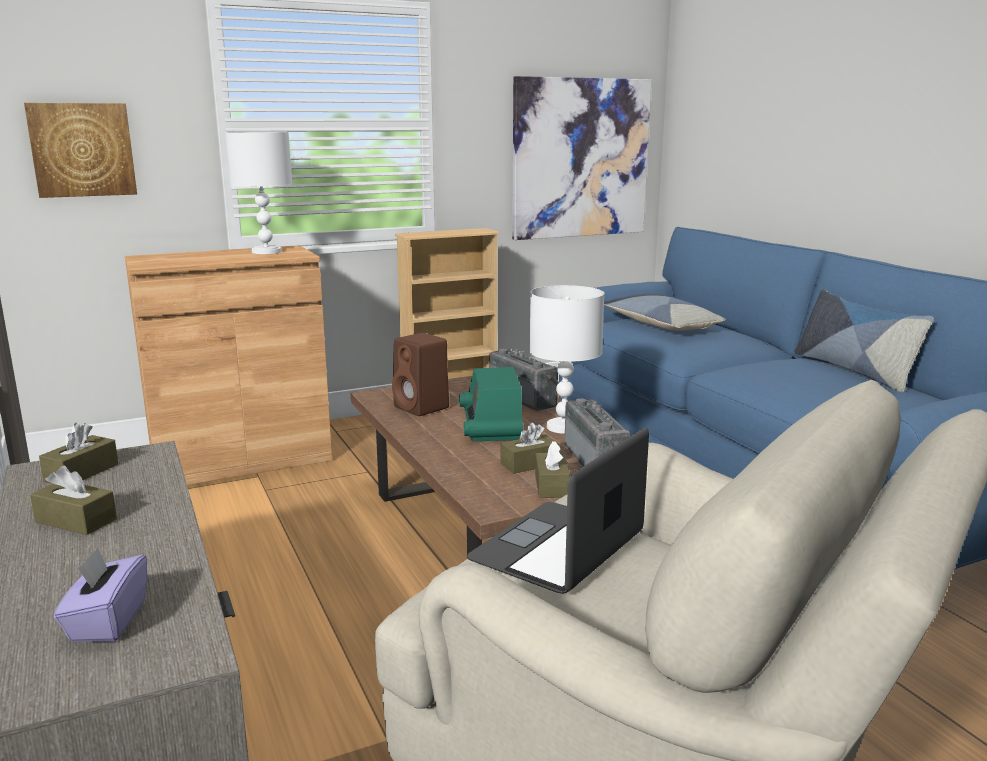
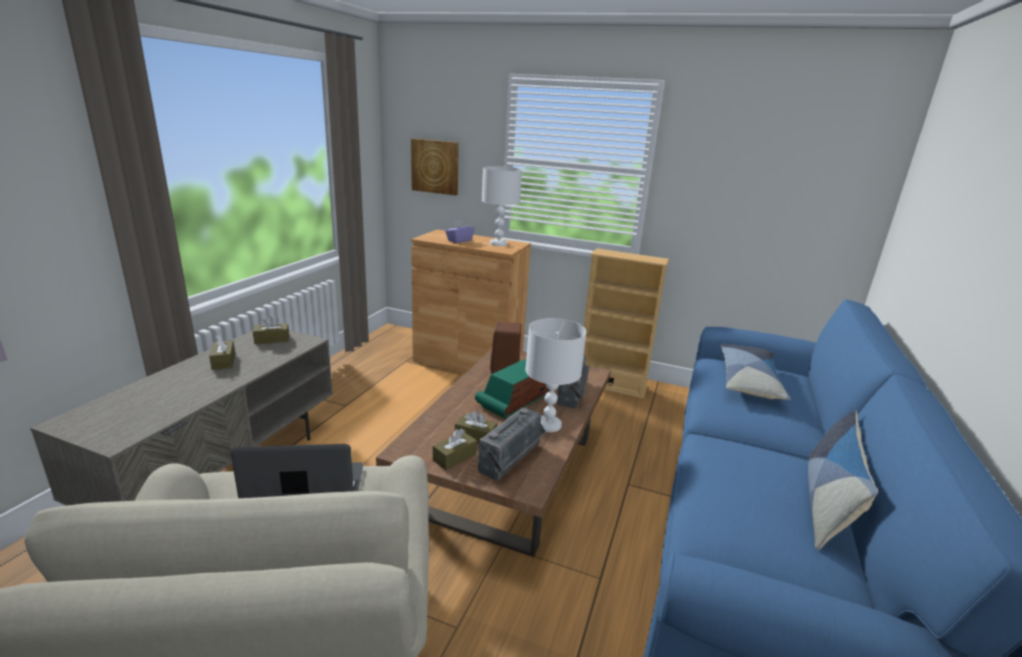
camera: 45 degrees right, 5 degrees up
(107, 621) = (136, 410): purple tissue box -> purple tissue box (459, 240)
(580, 158) = (787, 217): picture -> none

